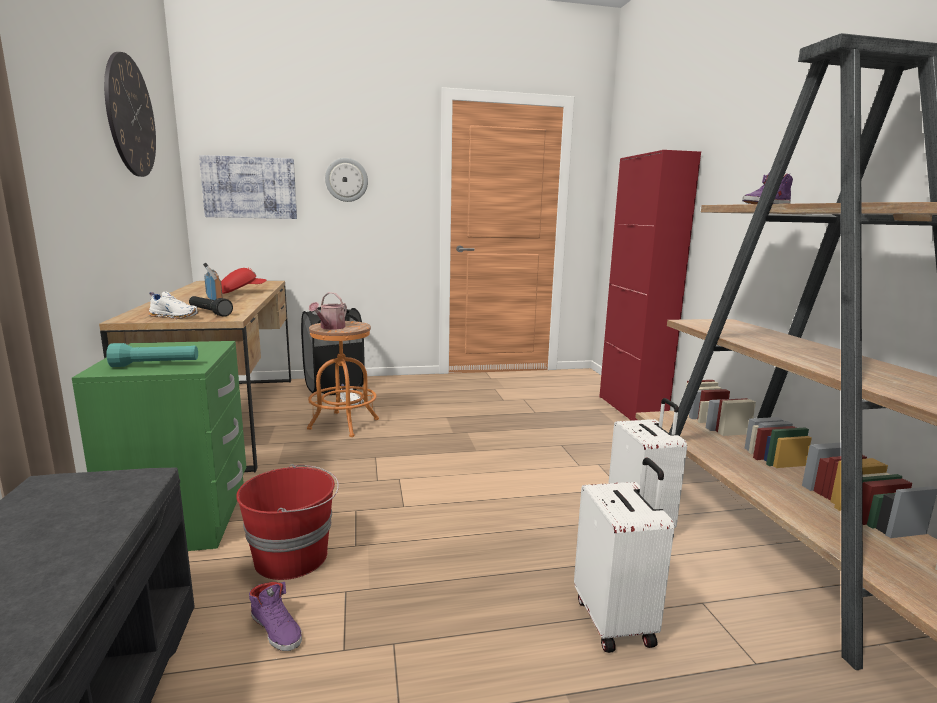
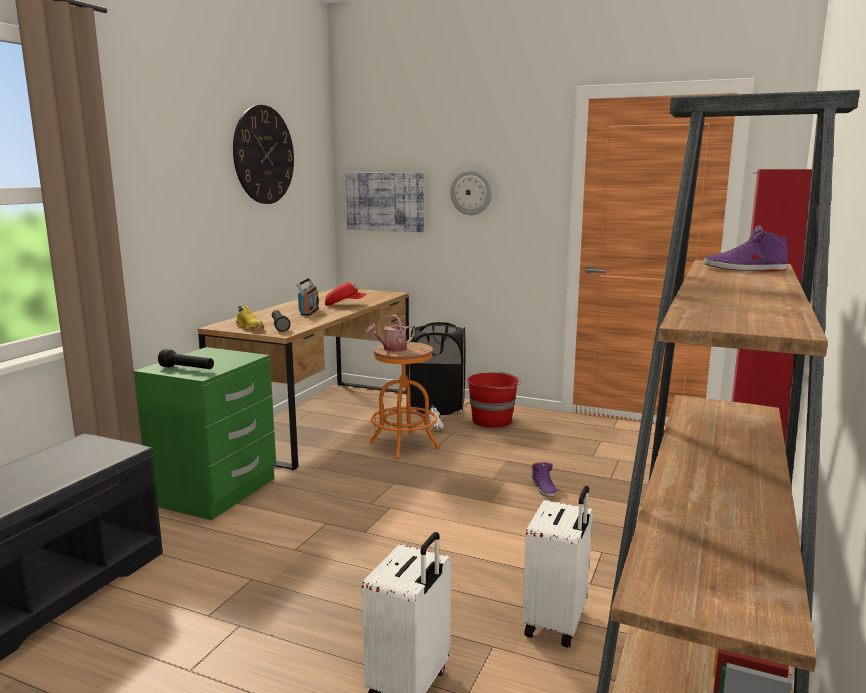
camera: 35 degrees right, 0 degrees up
(155, 365) = (187, 369): turquoise flashlight -> black flashlight
(175, 317) = (250, 328): white shoe -> yellow shoe
(277, 629) = (188, 585): purple shoe -> purple shoe (544, 488)
(293, 556) = (247, 542): red bucket -> red bucket (493, 420)

